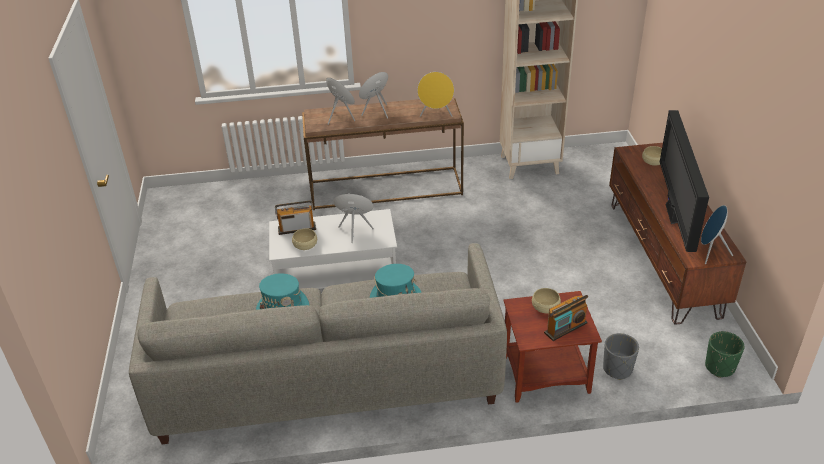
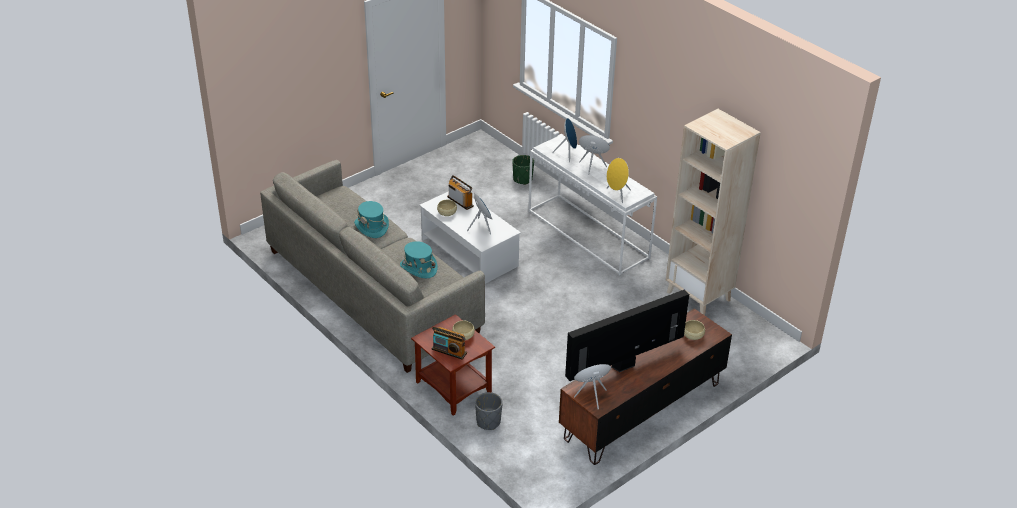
camera: 55 degrees right, 0 degrees up
(386, 188) = (589, 234): brown console table -> white console table
(719, 367) = (535, 476): green planter -> green planter (522, 179)

